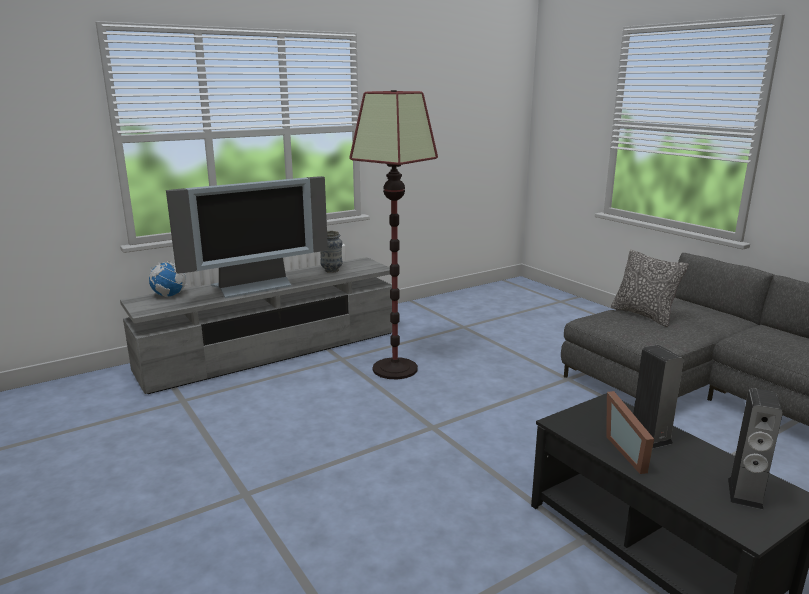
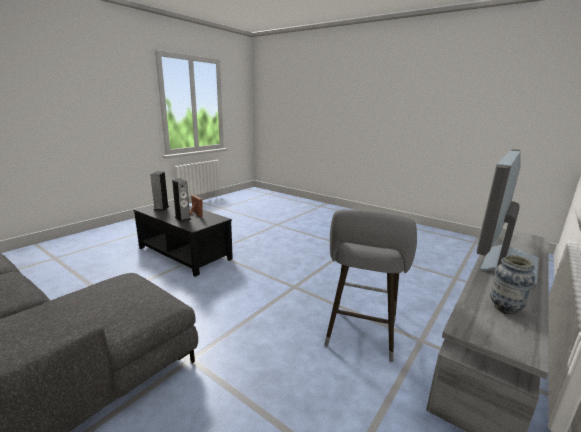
camera: 160 degrees right, 0 degrees up
(170, 295) = (531, 245): globe -> none
(395, 369) = (360, 336): floor lamp -> grey stool
(643, 315) = (94, 319): pillow -> none

